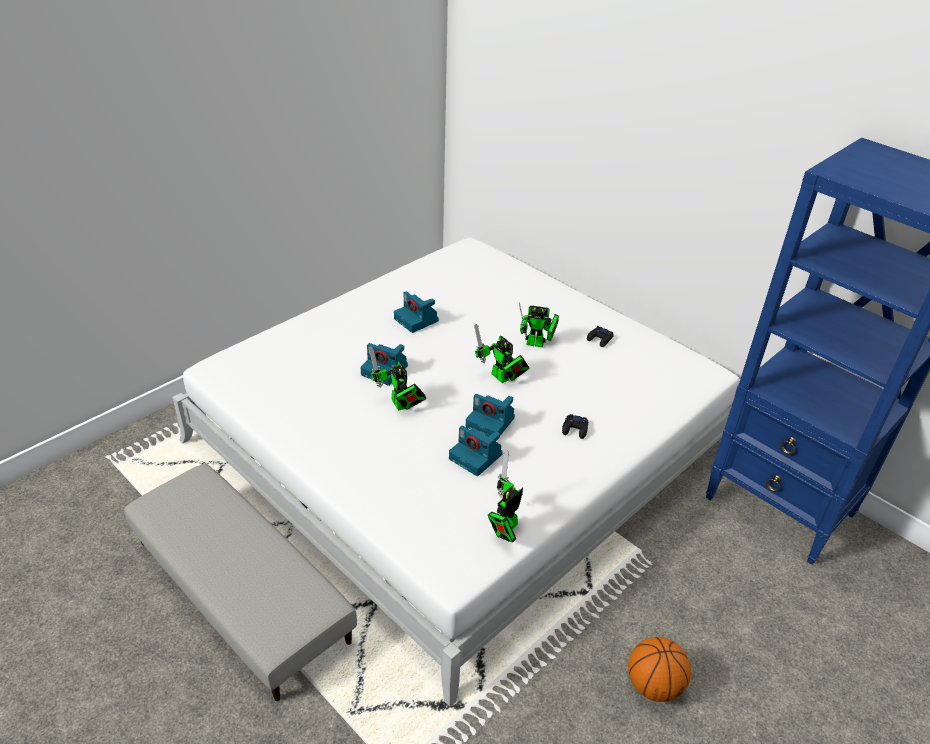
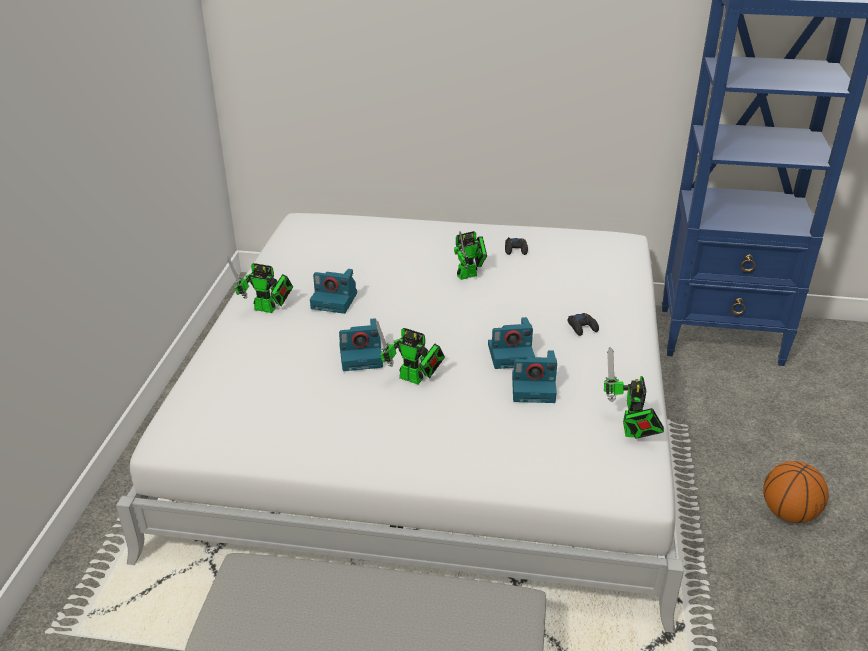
camera: 35 degrees left, 5 degrees down
(502, 378) = (475, 315): toy robot -> toy robot (268, 309)

